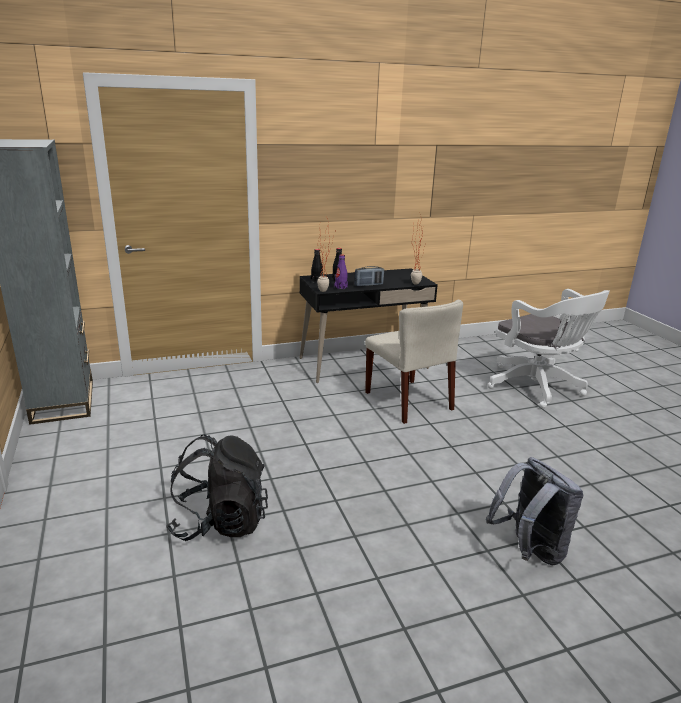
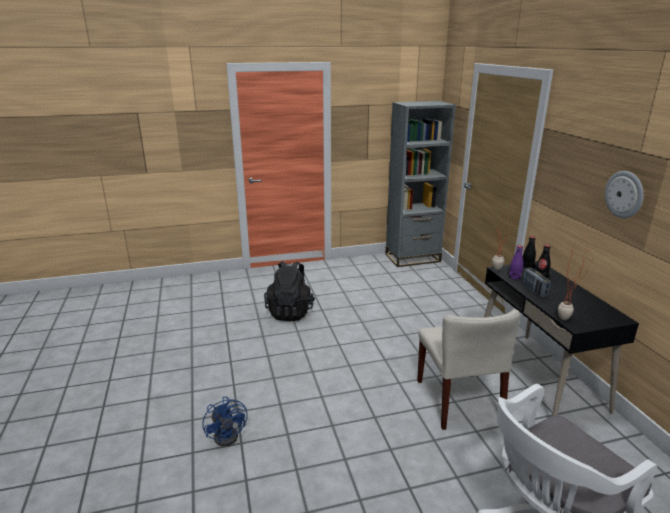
camera: 95 degrees right, 0 degrees up
(371, 181) = (624, 194): none -> wall clock
(409, 401) = (459, 400): beige chair -> beige chair turned 75 degrees counterclockwise
(529, 550) = (229, 434): grey backpack -> blue fan

